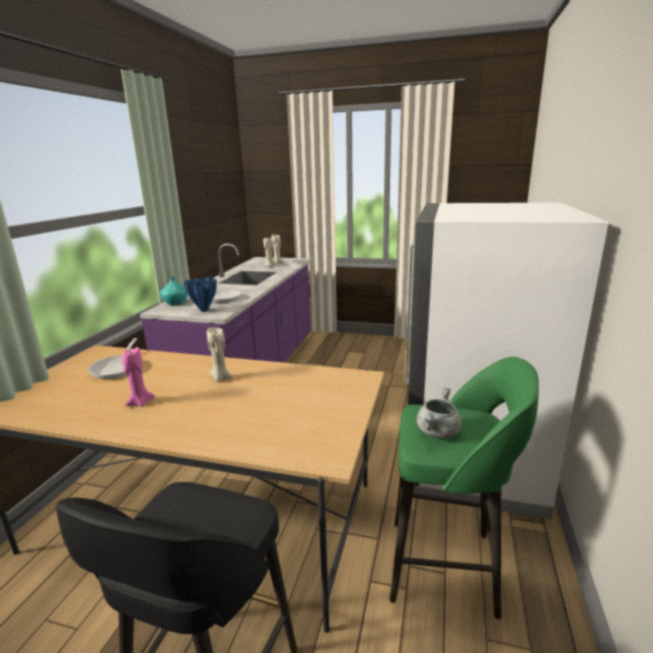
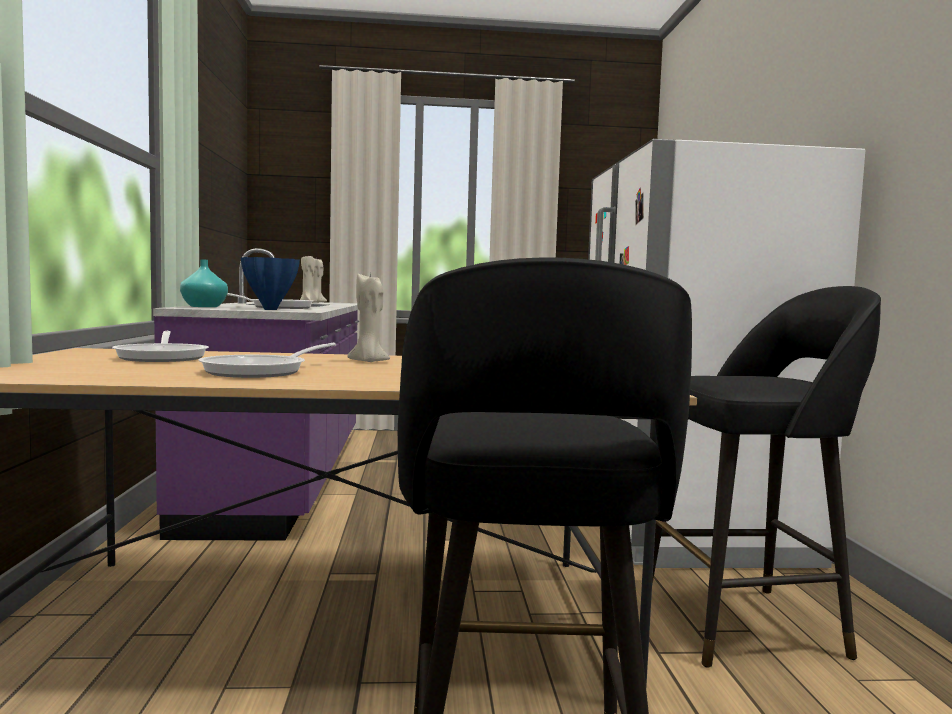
camera: 20 degrees left, 15 degrees down
(140, 402) = (262, 371): pink candle -> frying pan
(438, 432) = (746, 380): grey cooking pot -> none
(446, 567) = (746, 624): green stool -> black stool

